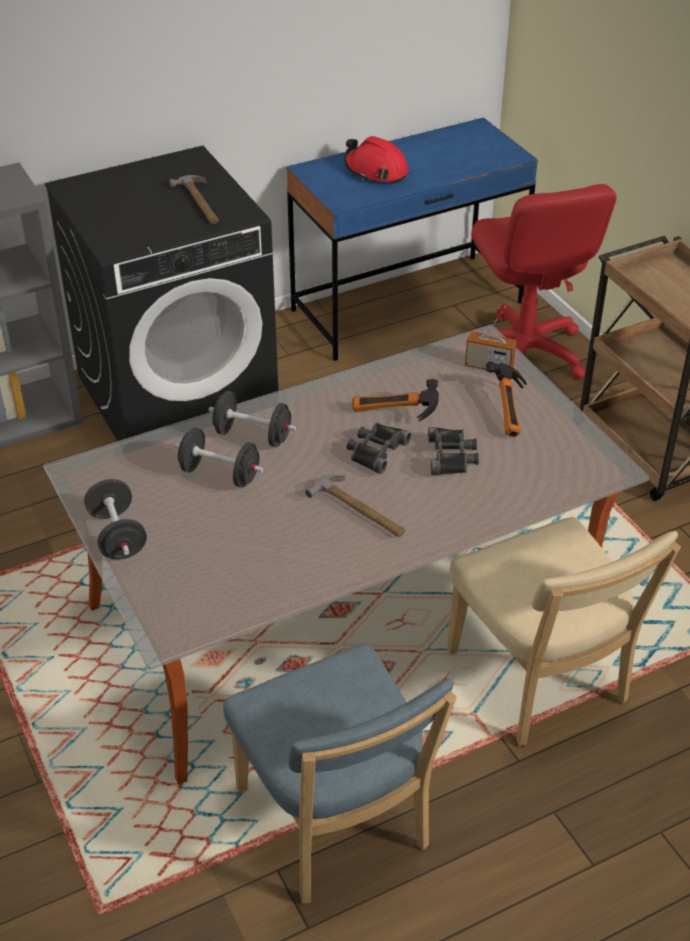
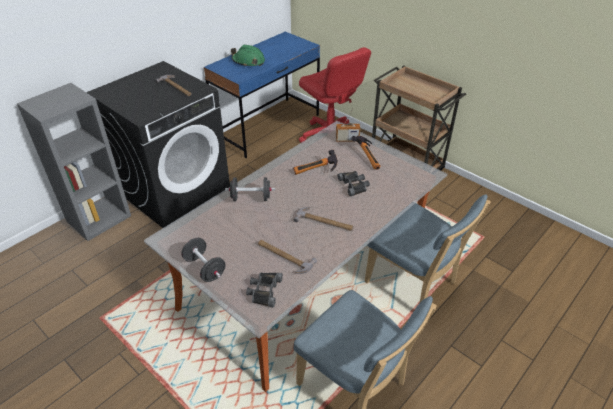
camera: 20 degrees left, 0 degrees up
(220, 474) = (244, 221): black dumbbell -> none
(256, 551) = (284, 256): none -> hammer
(376, 171) = (248, 61): red hard hat -> green hard hat
(376, 451) = (316, 191): black binoculars -> black binoculars (264, 290)
(541, 683) = (413, 284): beige chair -> blue chair

